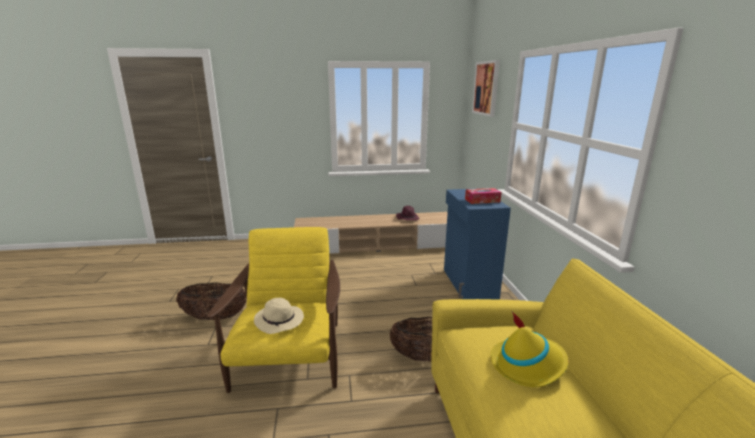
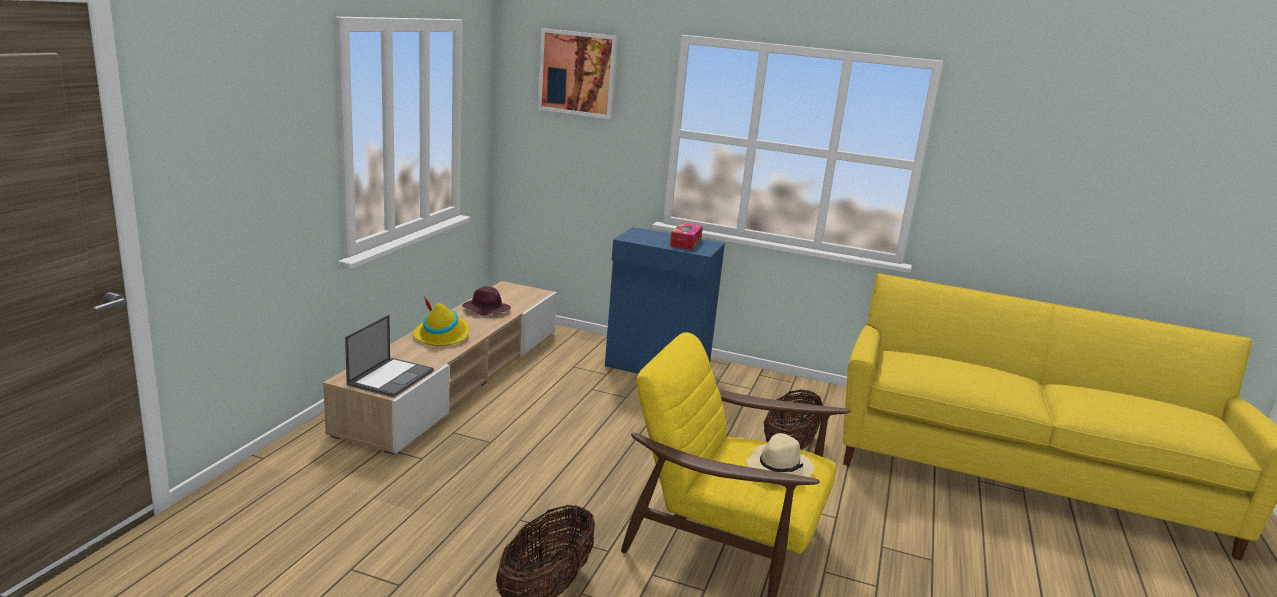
camera: 65 degrees left, 0 degrees up
(312, 224) = (391, 377): none -> laptop
(528, 364) = (960, 366): yellow hat -> yellow hat (442, 335)

